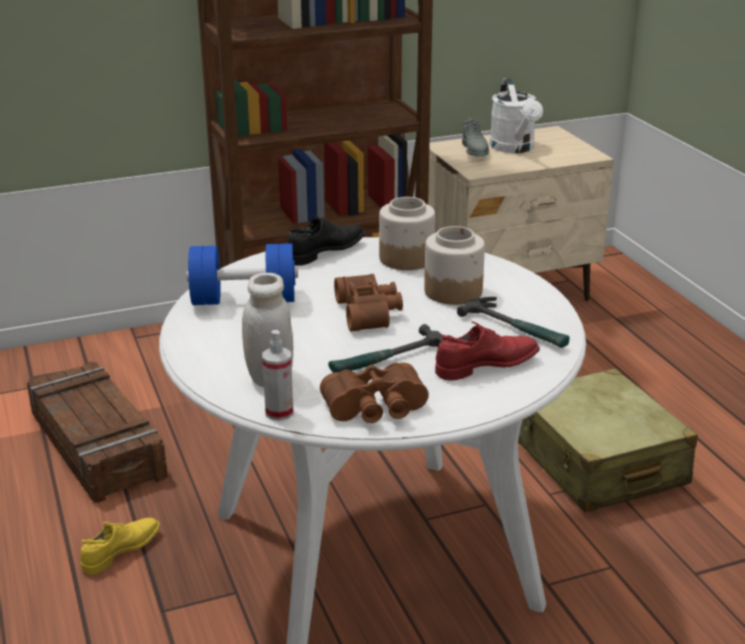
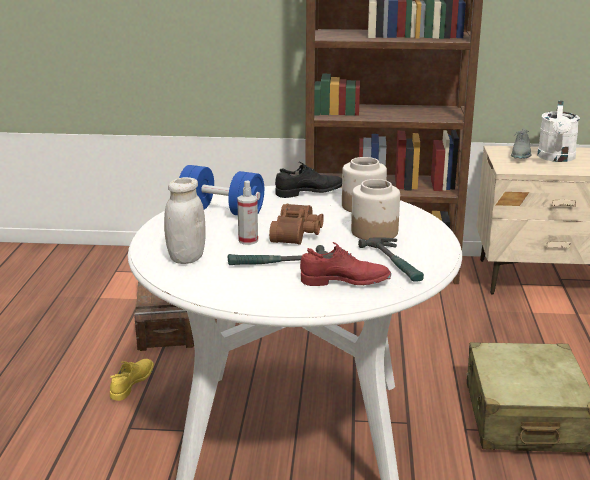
camera: 25 degrees right, 5 degrees down
(121, 551) = (132, 384): yellow shoe -> yellow shoe turned 45 degrees counterclockwise
(279, 412) = (169, 279): spray bottle -> spray bottle (248, 240)
(376, 410) = (235, 292): brown binoculars -> none

